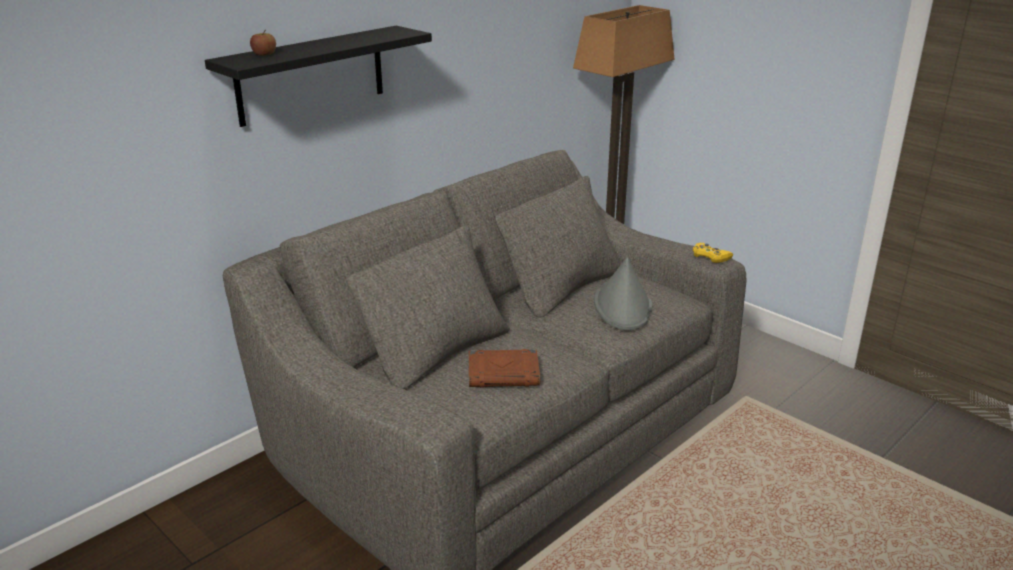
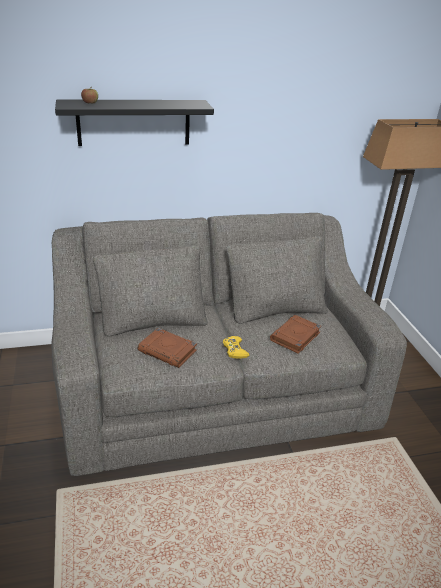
camera: 30 degrees right, 5 degrees up
(623, 306) = (295, 337): grey hat -> brown book
(710, 256) = (383, 325): yellow game controller -> yellow game controller (235, 350)

